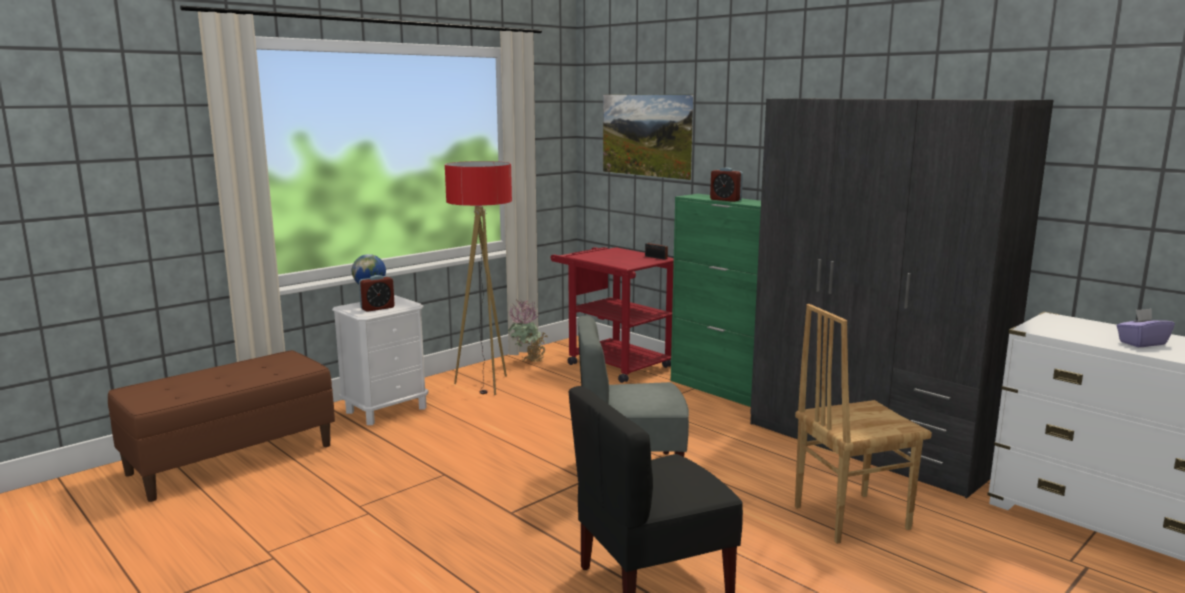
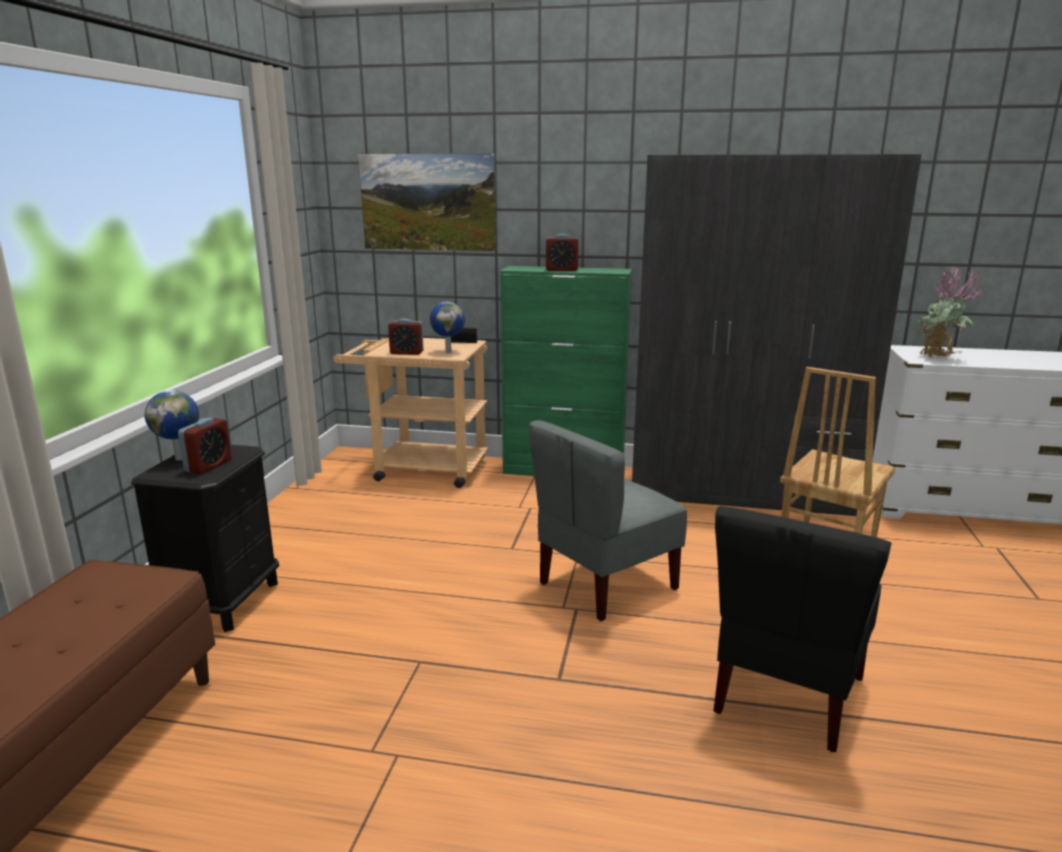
camera: 35 degrees left, 5 degrees up
(386, 410) = (225, 601): white nightstand -> black nightstand
(485, 385) = (312, 531): floor lamp -> none
(528, 363) = (327, 490): potted plant -> potted plant (940, 358)
(596, 259) = (406, 353): none -> alarm clock
(612, 363) = (420, 469): red cart -> beige cart
(628, 262) = (448, 352): none -> globe
(1141, 343) = (995, 359): purple tissue box -> none

